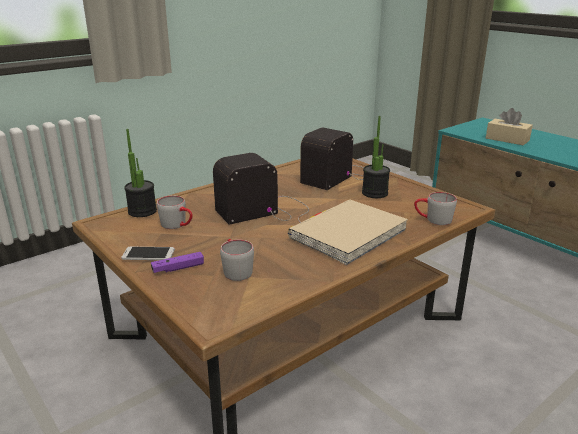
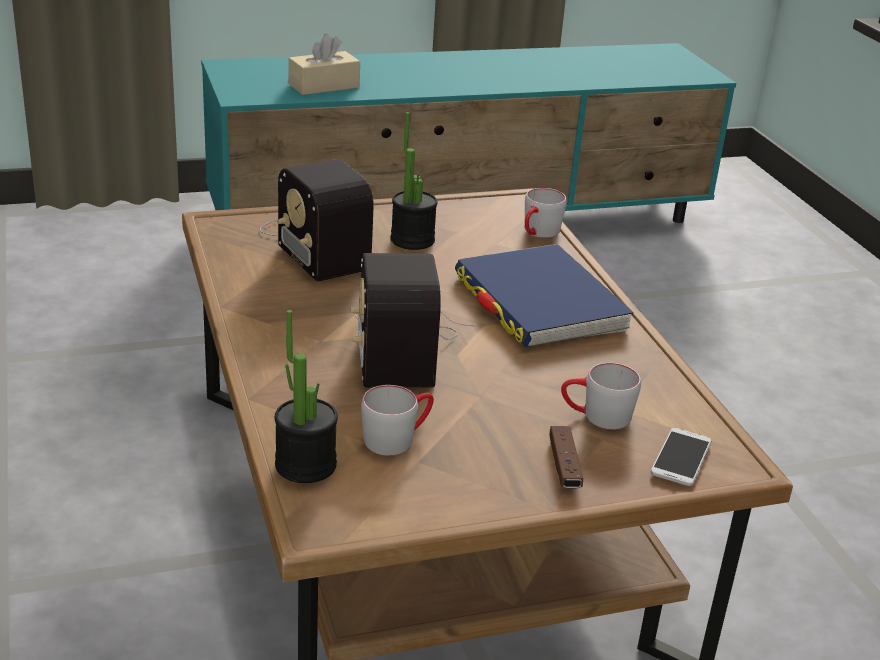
camera: 70 degrees left, 5 degrees up
(148, 254) = (501, 485): phone -> phone (681, 457)
(178, 268) = (564, 466): purple game controller -> brown game controller
(347, 234) = (539, 303): beige book -> blue book

